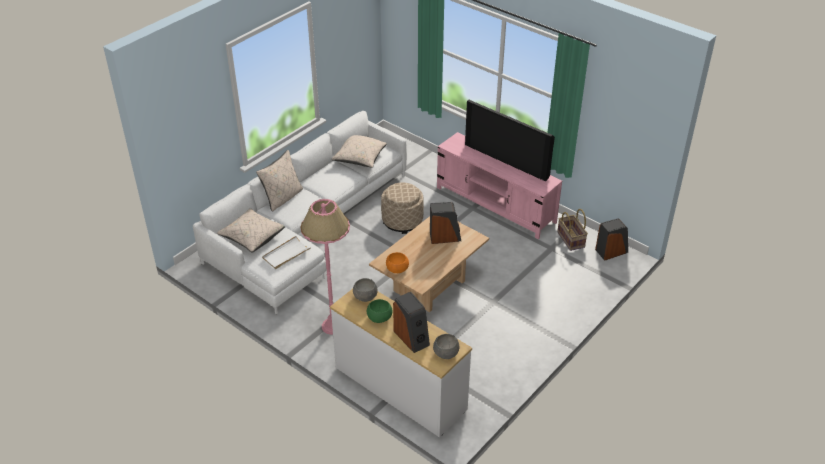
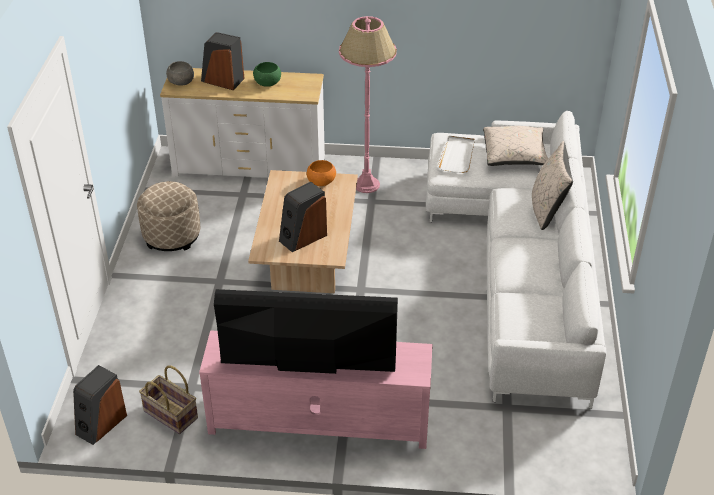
camera: 145 degrees right, 0 degrees up
(359, 158) = (531, 304): beige pillow -> none
(365, 296) = (299, 92): grey bowl -> none
(402, 221) = (420, 329): beige ottoman -> beige ottoman (172, 236)

